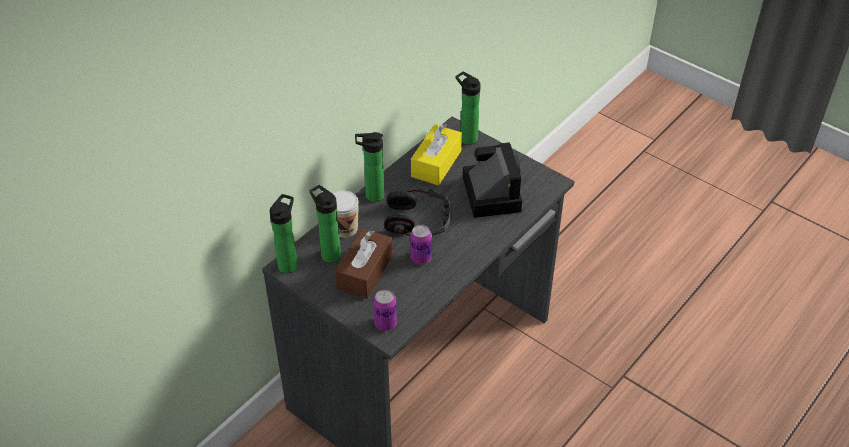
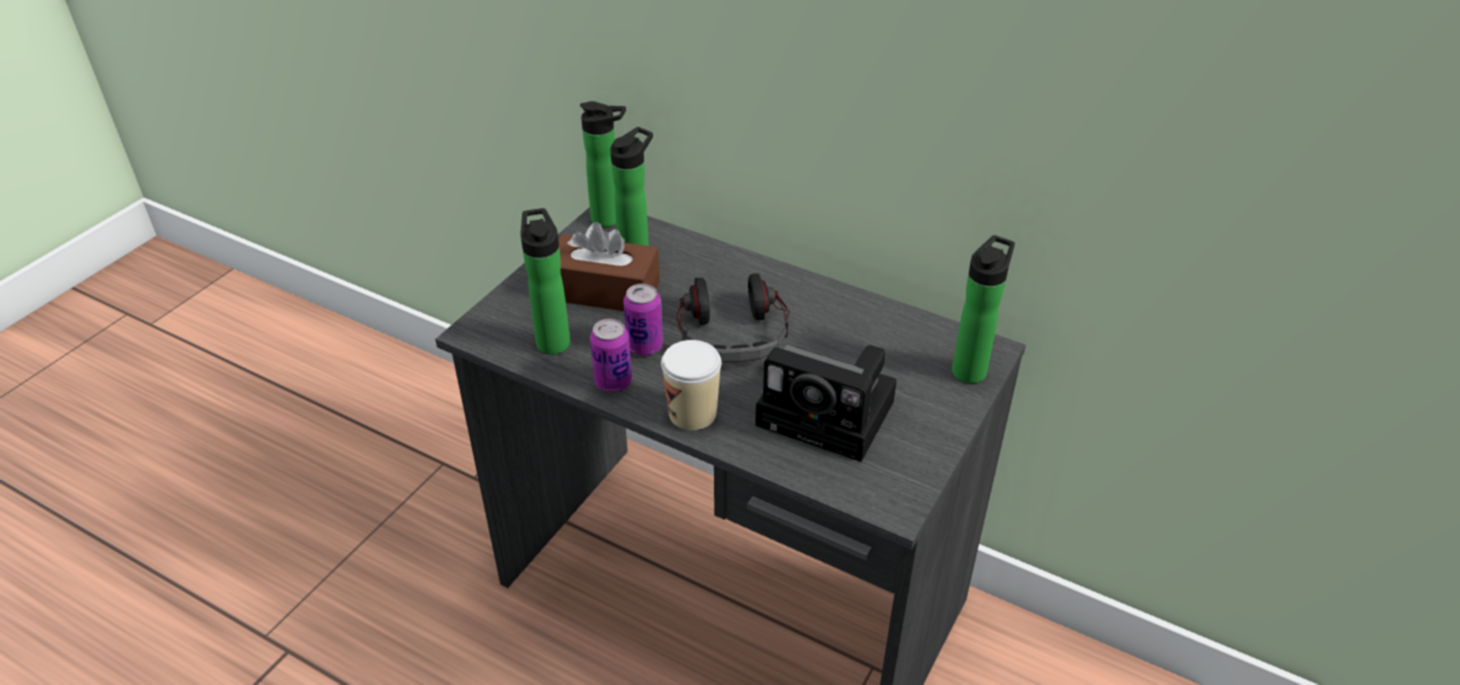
camera: 80 degrees right, 5 degrees down
(345, 228) = (694, 259): cup -> cup (692, 413)
(372, 196) = (775, 276): bottle -> bottle (552, 340)
(385, 323) = (499, 325): can -> can (613, 382)
(436, 163) = (883, 338): yellow tissue box -> none
(490, 192) = (831, 414): camera -> camera turned 45 degrees clockwise

